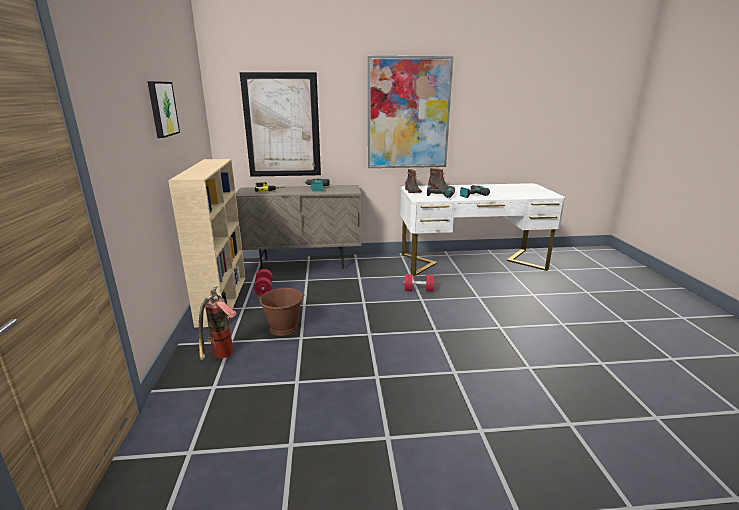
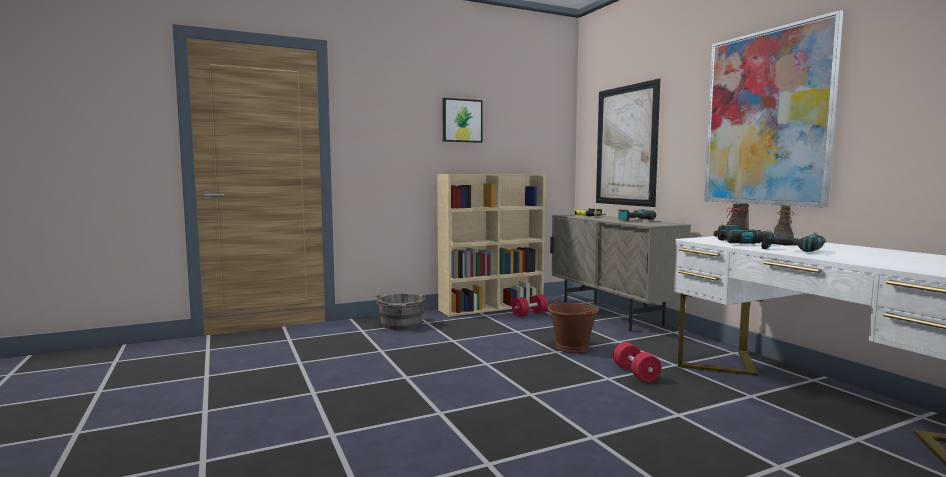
camera: 70 degrees right, 15 degrees down
(221, 357) = (401, 324): fire extinguisher -> grey bucket
(284, 328) = (464, 332): brown bucket -> brown bucket (572, 348)

